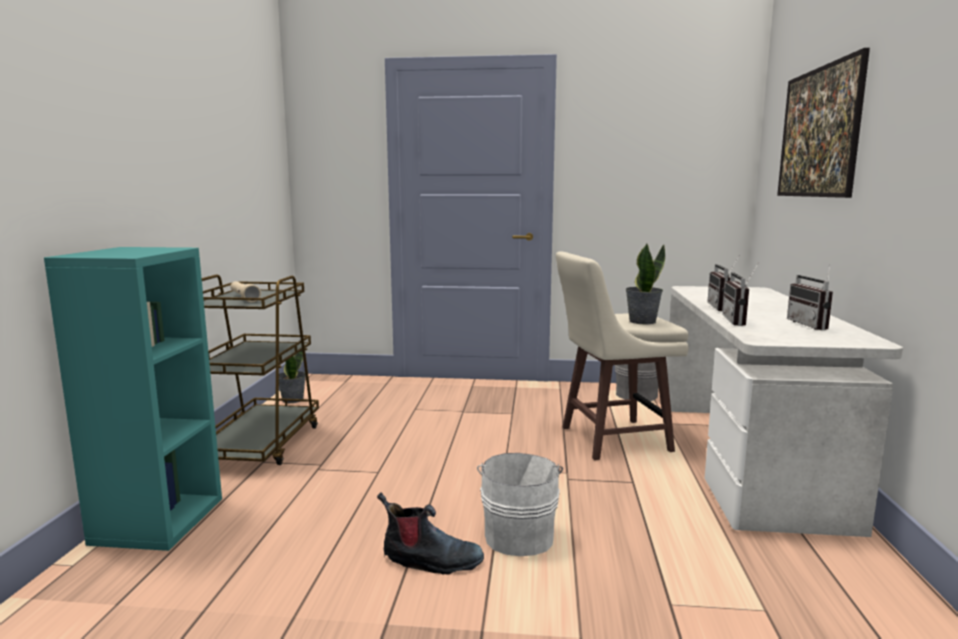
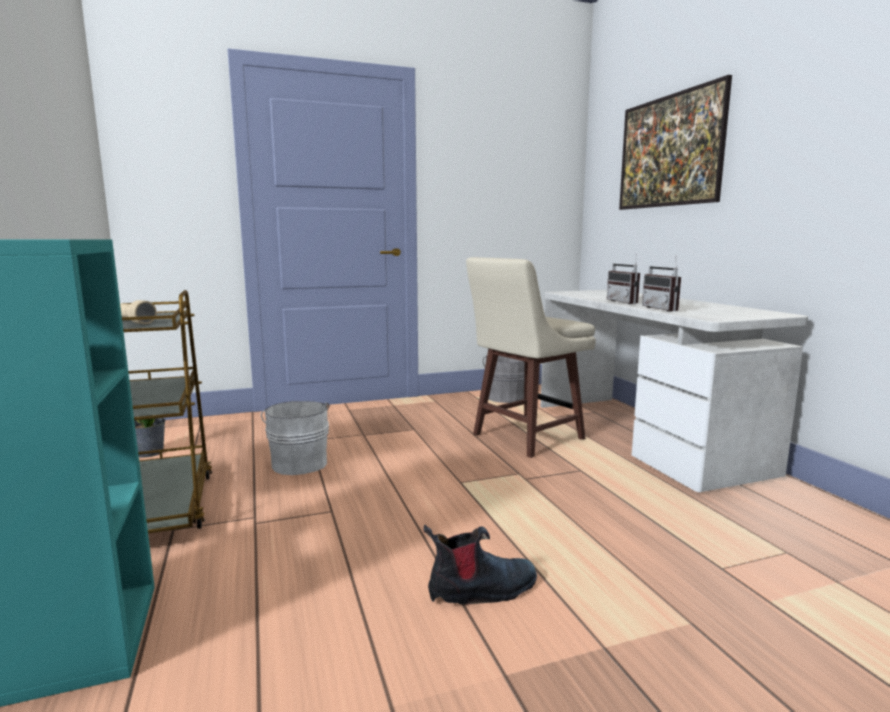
camera: 25 degrees left, 0 degrees up
(519, 534) = (537, 540): white bucket -> white bucket (299, 462)
(642, 321) = (553, 321): potted plant -> none
(813, 325) = (717, 308): radio -> none

